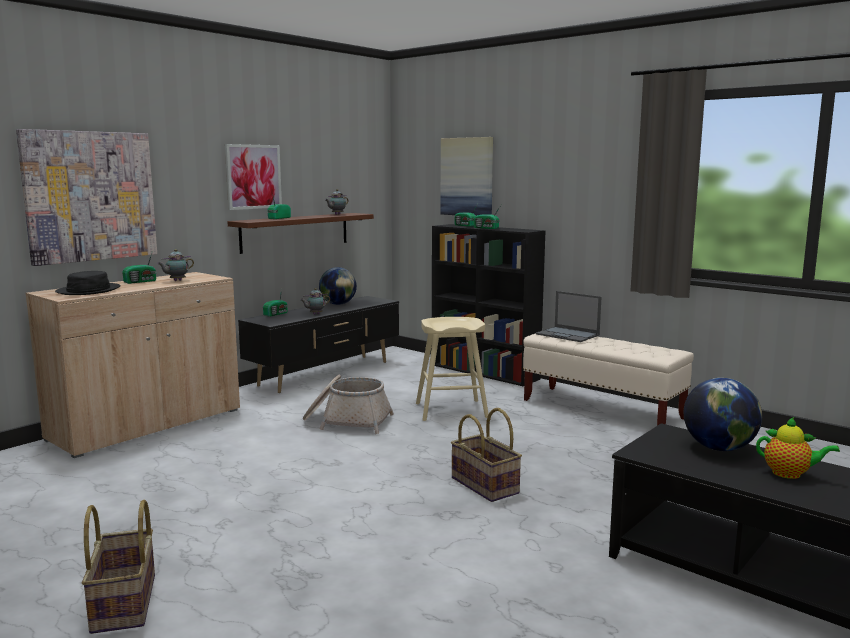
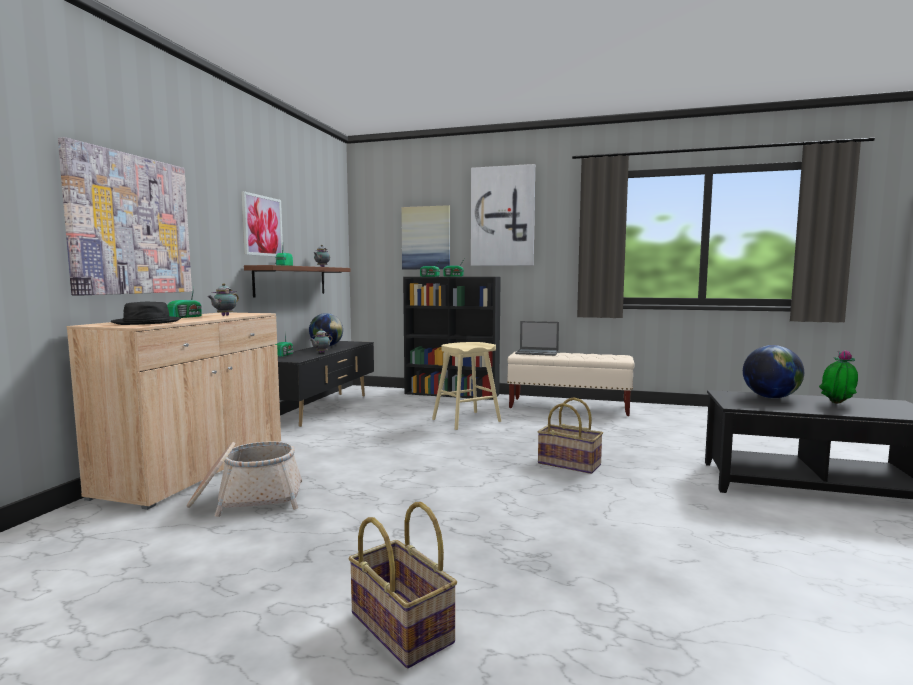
camera: 25 degrees left, 5 degrees down
(347, 421) = (394, 438): basket -> basket (247, 499)
(551, 151) = (502, 216): none -> picture
(790, 474) = (837, 404): teapot -> potted plant

